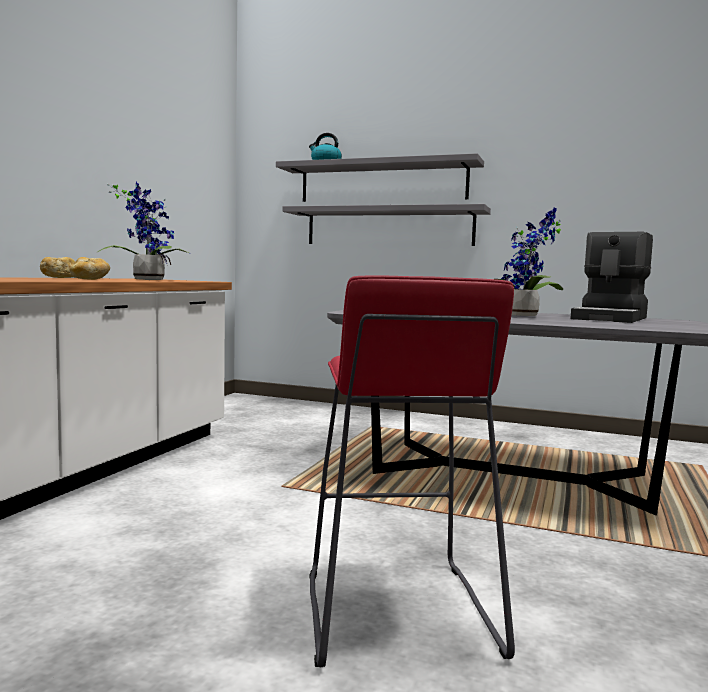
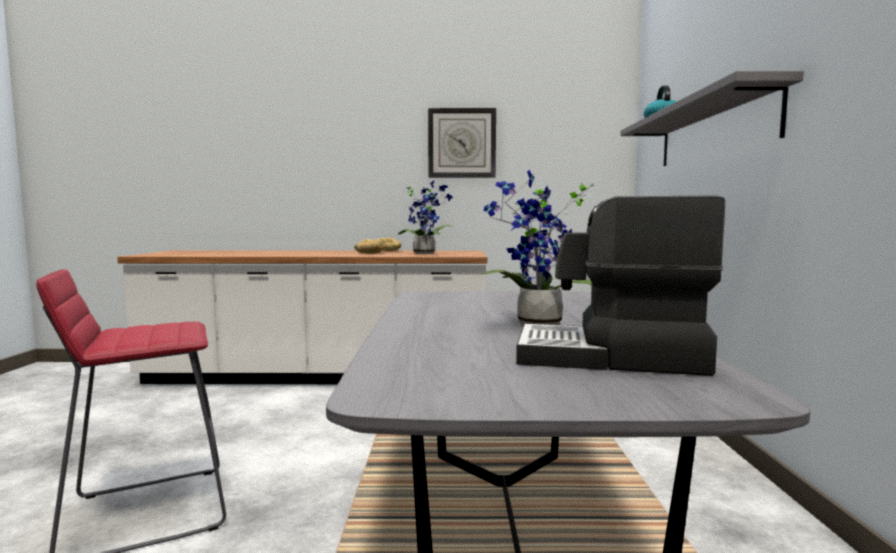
camera: 70 degrees right, 0 degrees up
(113, 133) = (462, 143): none -> wall clock
(388, 227) = (715, 189): grey shelf -> none

